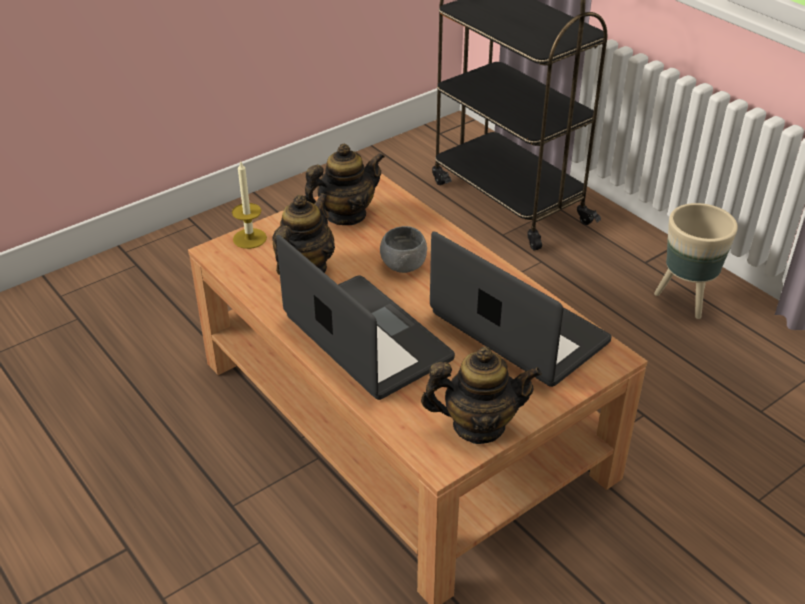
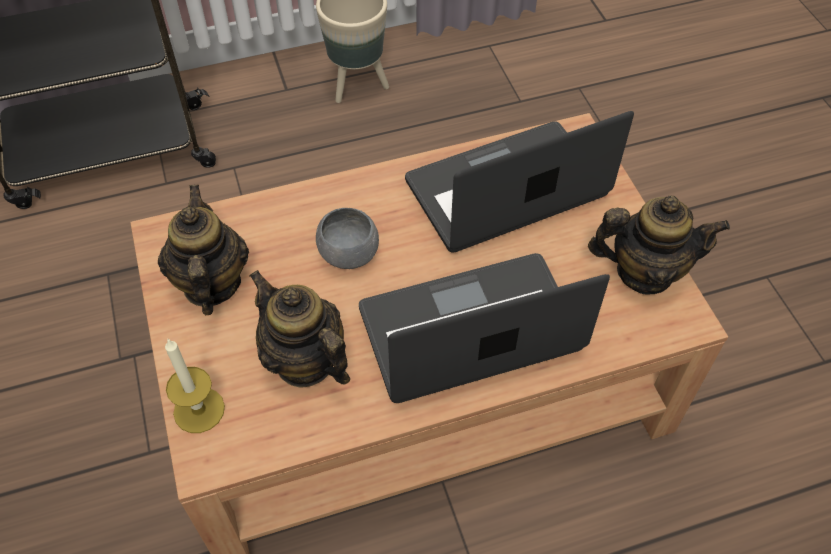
camera: 70 degrees left, 15 degrees up
(478, 426) = (644, 272): teapot -> teapot turned 75 degrees clockwise

